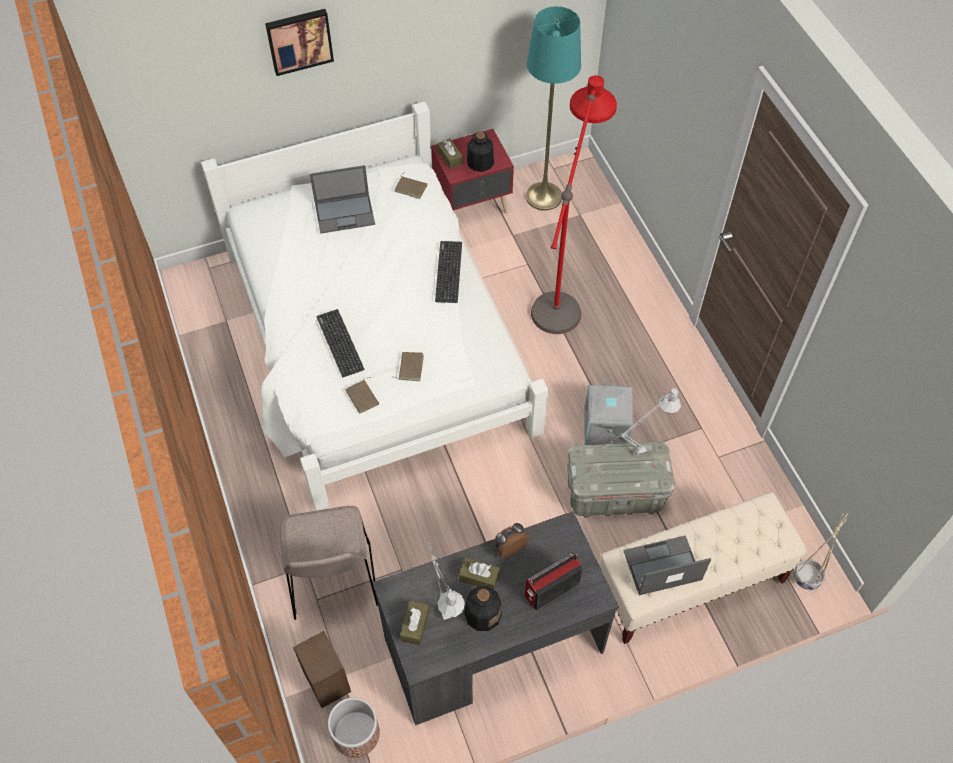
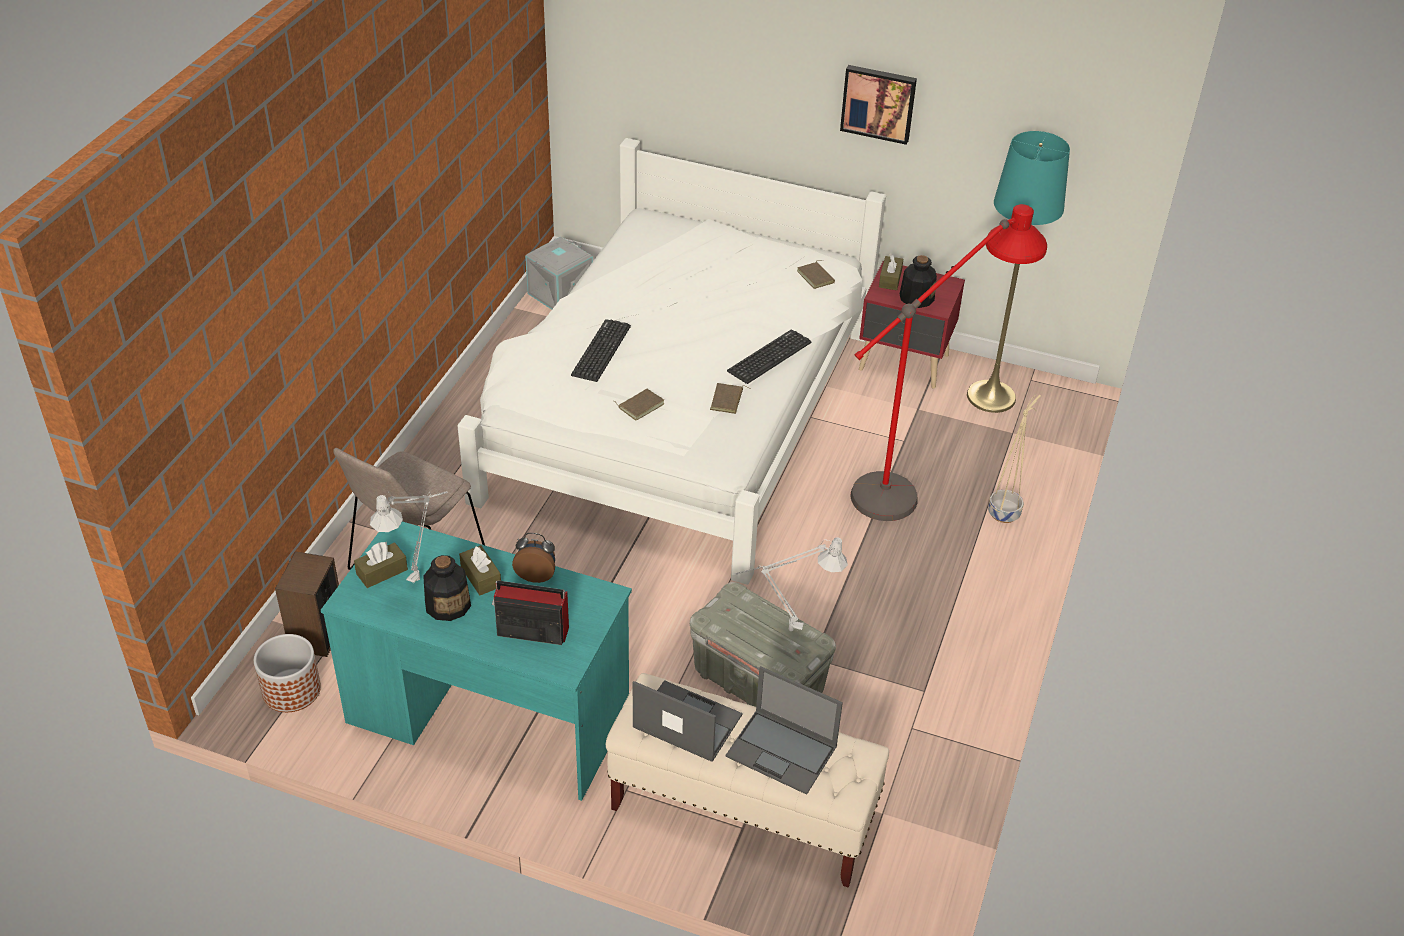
camera: 40 degrees right, 15 degrees down
(299, 40) = (762, 44): picture -> picture (878, 103)
(345, 213) = (729, 262): laptop -> laptop (782, 752)
(363, 397) = (571, 401): brown book -> brown book (728, 400)
(493, 645) = (488, 716): grey desk -> turquoise desk
(607, 427) = (820, 622): grey storage box -> grey storage box (561, 295)
(807, 577) = (881, 903): beige planter -> beige planter (1004, 513)

